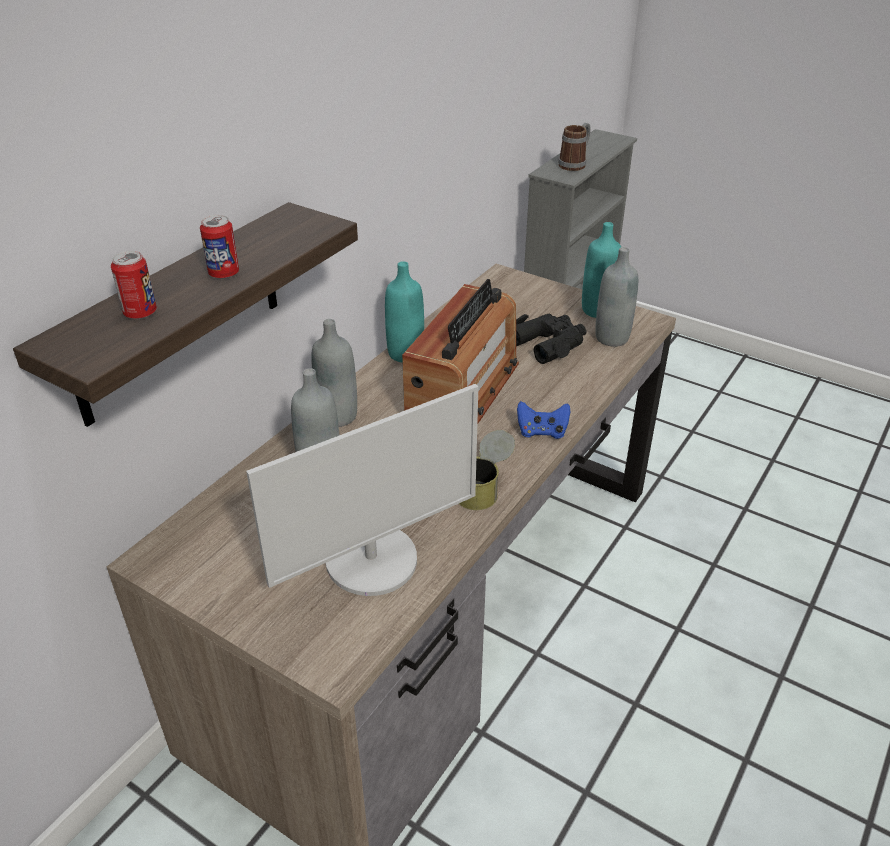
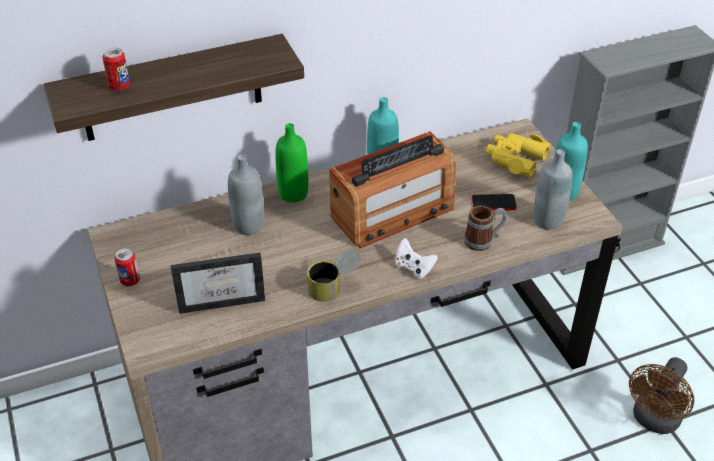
camera: 35 degrees right, 5 degrees up
(224, 274) = (187, 76): can -> can (130, 280)
(338, 416) = (293, 193): grey bottle -> green bottle
(372, 560) = (223, 299): monitor -> picture frame
(524, 300) = (515, 159): none -> yellow binoculars
(542, 432) = (413, 268): blue game controller -> white game controller
(549, 343) = (494, 203): black binoculars -> phone
(575, 164) = (630, 56): mug -> mug (484, 240)
(735, 512) = (654, 421): none -> brown fan

